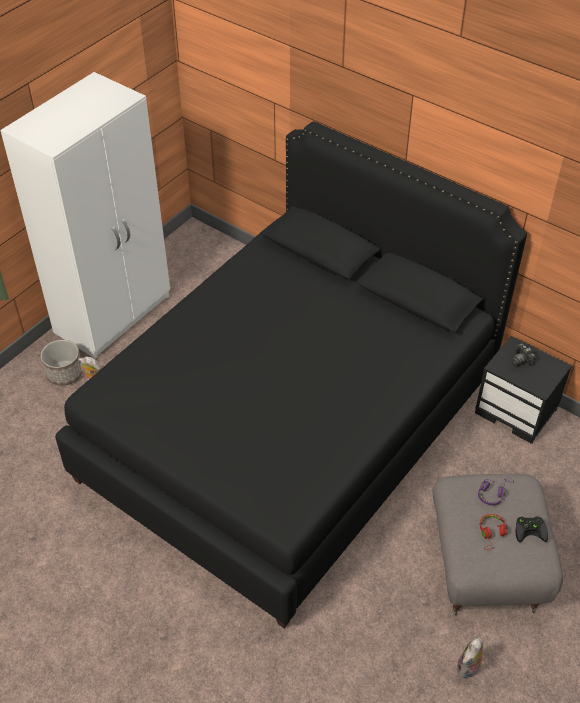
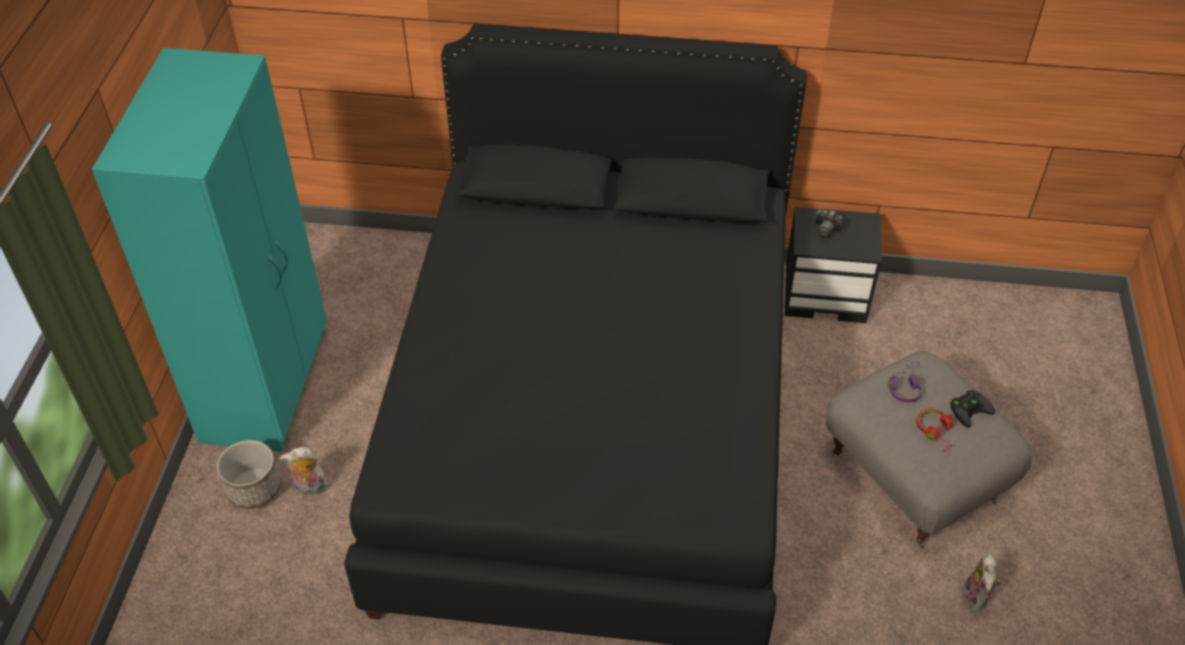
camera: 30 degrees left, 0 degrees up
(114, 314) = (267, 384): white wardrobe -> turquoise wardrobe

